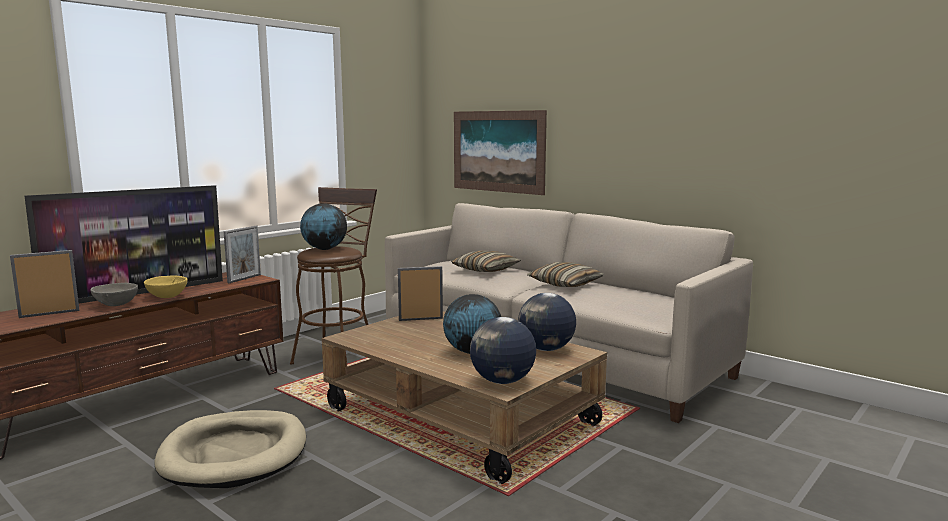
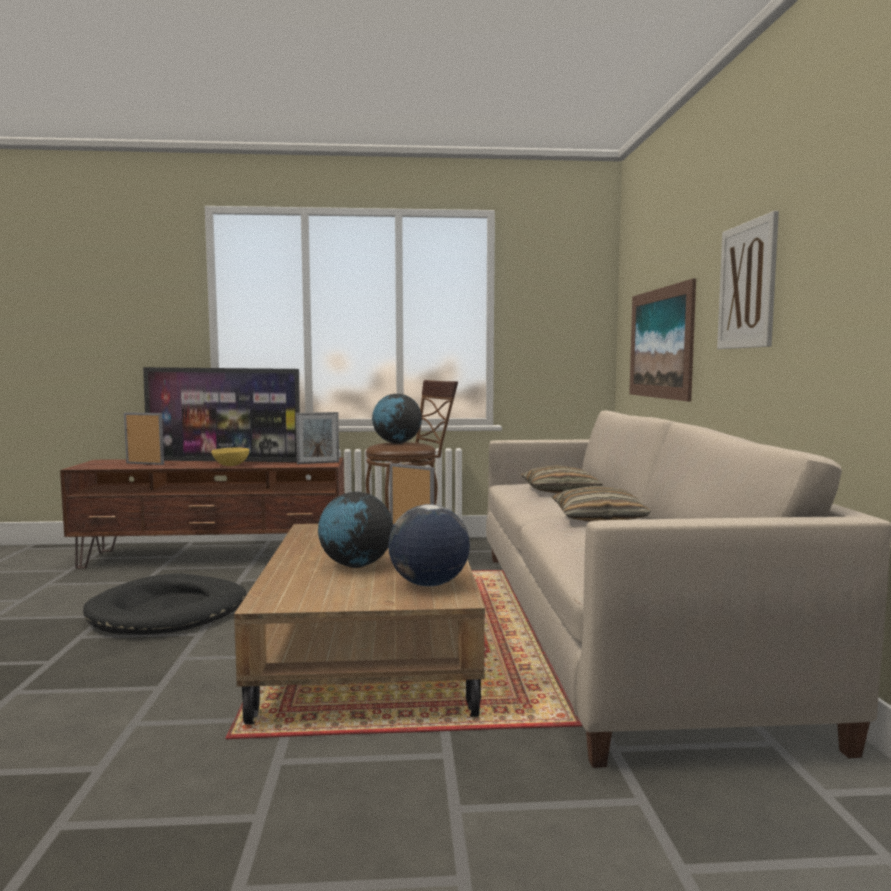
camera: 45 degrees right, 5 degrees down
(116, 305) = (189, 465): grey bowl -> none
(235, 454) = (169, 611): beige dog bed -> black dog bed
(502, 381) = (289, 597): globe -> none
(610, 123) = (747, 285): none -> picture

